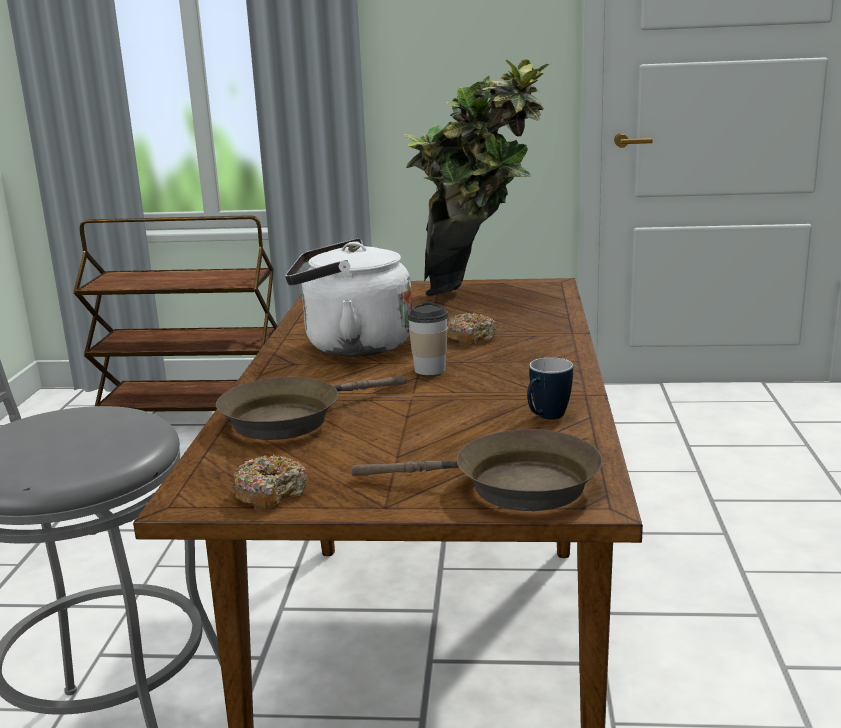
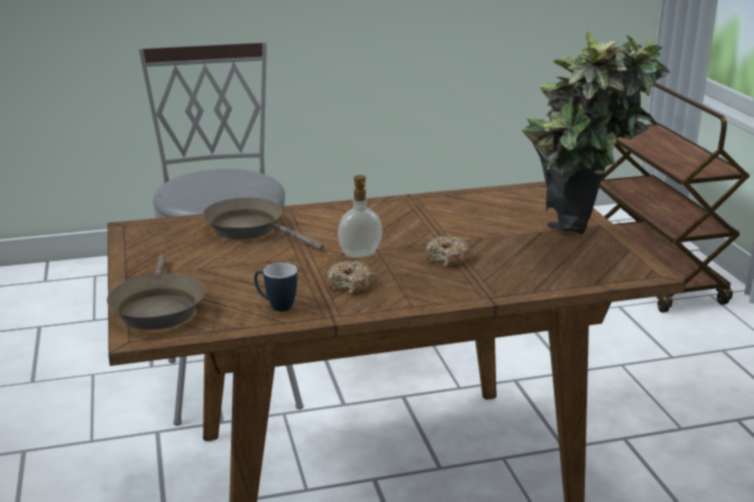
camera: 70 degrees right, 5 degrees up
(270, 493) = (141, 245): donut -> donut (350, 285)
(351, 346) = (400, 222): white kettle -> none
(429, 370) = (360, 255): cup -> soap dispenser

